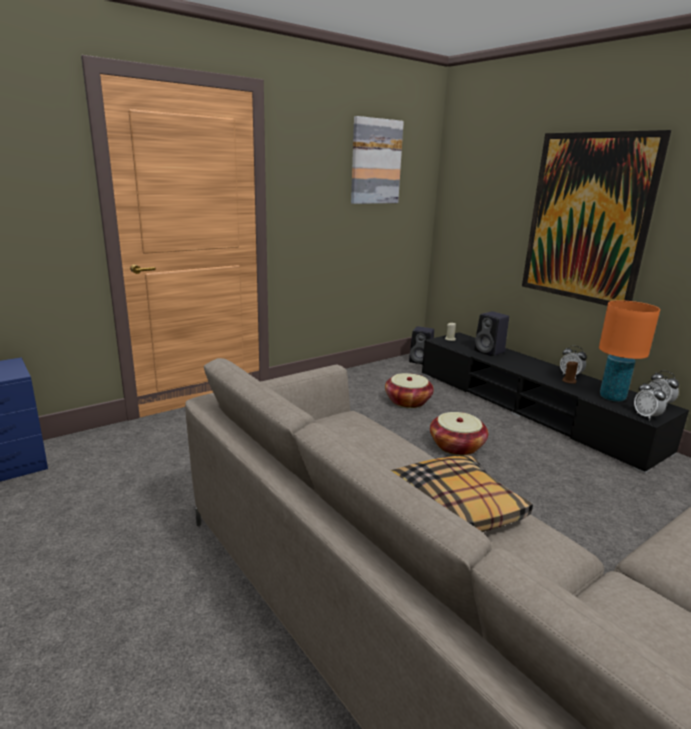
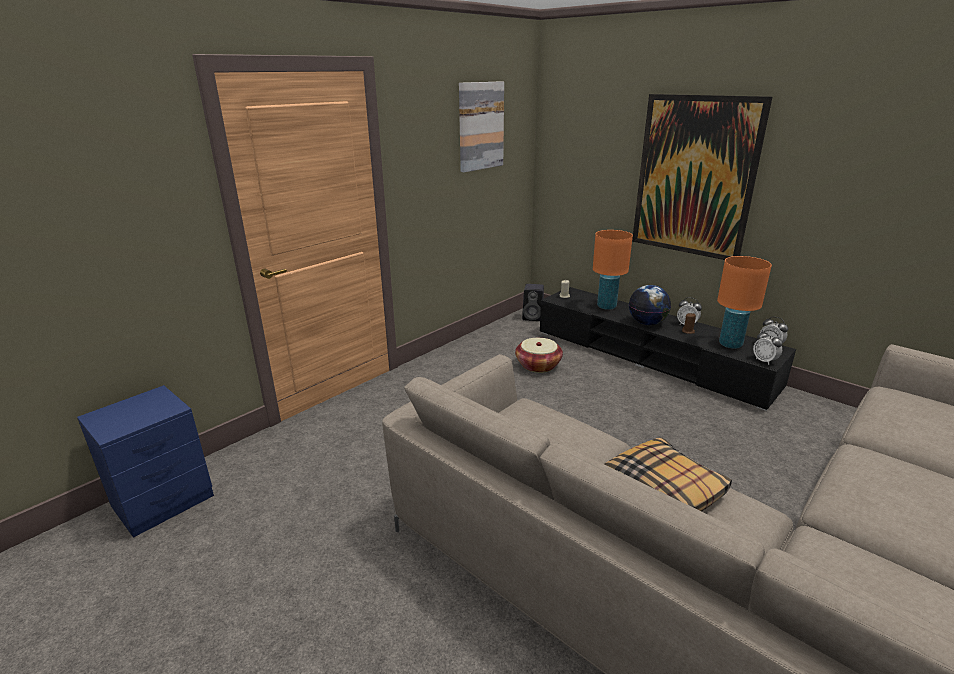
camera: 10 degrees left, 5 degrees up
(456, 446) = (600, 408): basket -> none
(490, 352) = (606, 306): black speaker -> orange table lamp
(527, 369) = (647, 323): none -> globe

